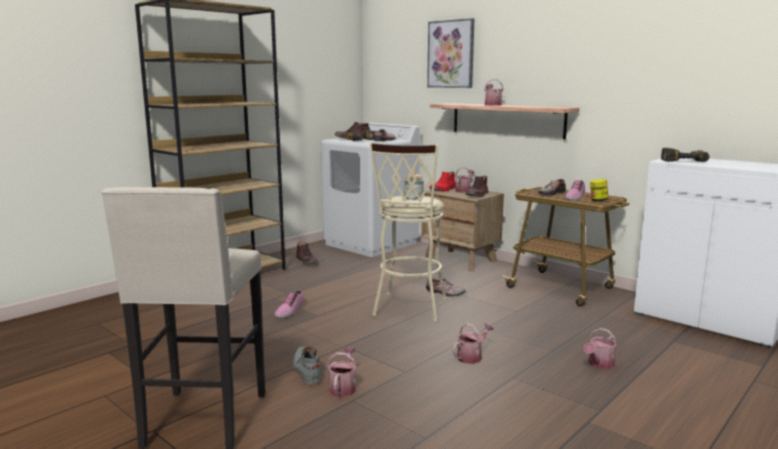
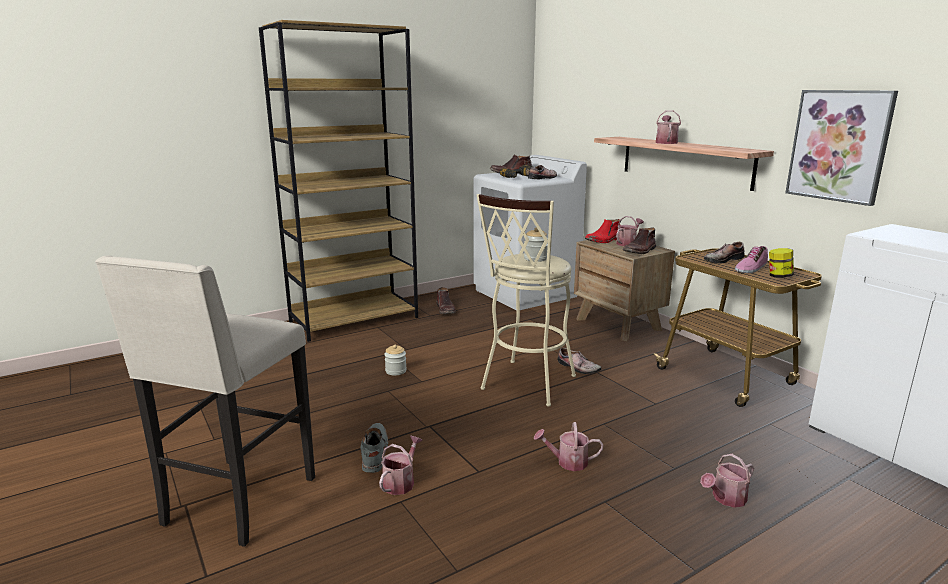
camera: 15 degrees right, 5 degrees up
(289, 310) = (396, 371): shoe -> jar
(451, 54) = (626, 77): picture -> picture (839, 146)
(472, 356) = (567, 462): watering can -> watering can turned 150 degrees counterclockwise
(682, 160) = (898, 235): power drill -> none

